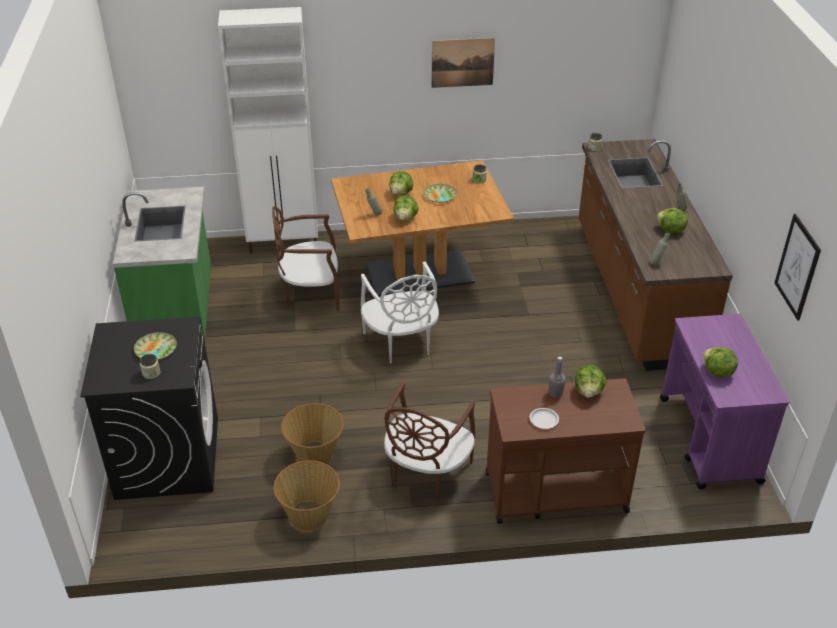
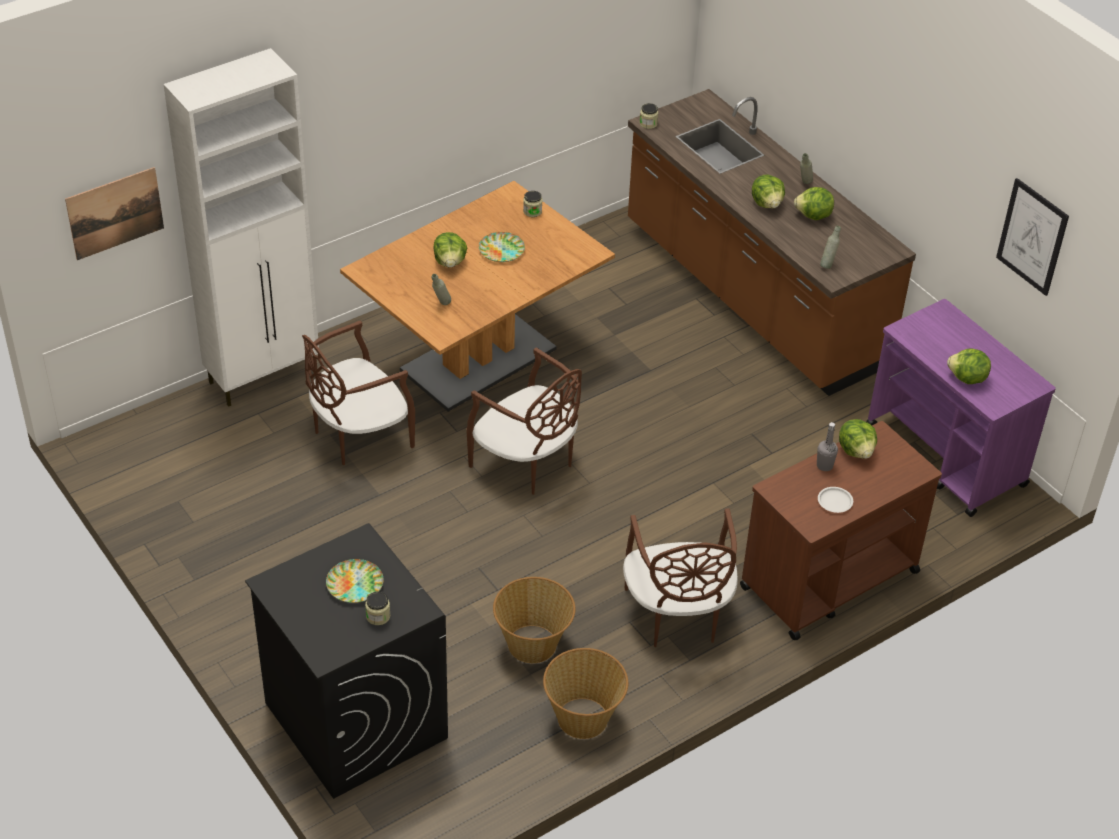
camera: 30 degrees left, 5 degrees up
(178, 313) = (201, 527): green counter -> none
(401, 343) = (526, 463): white chair -> brown chair
(405, 218) = (484, 296): lettuce -> lettuce (767, 204)
(462, 62) = (472, 60): picture -> picture (115, 213)

